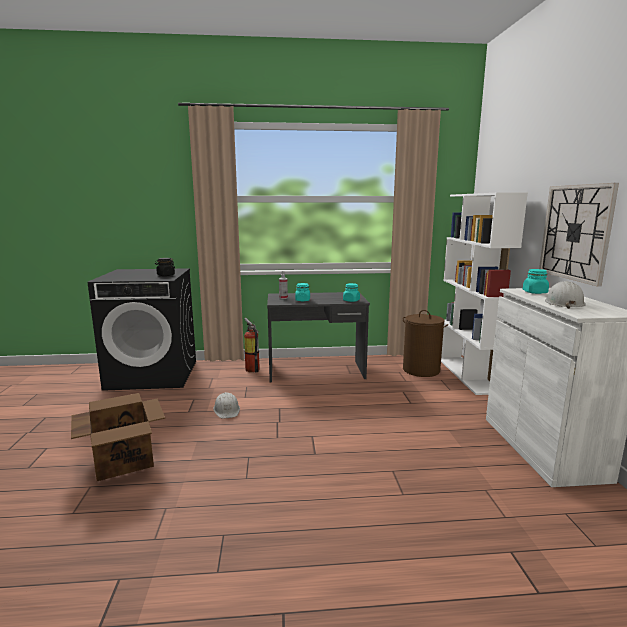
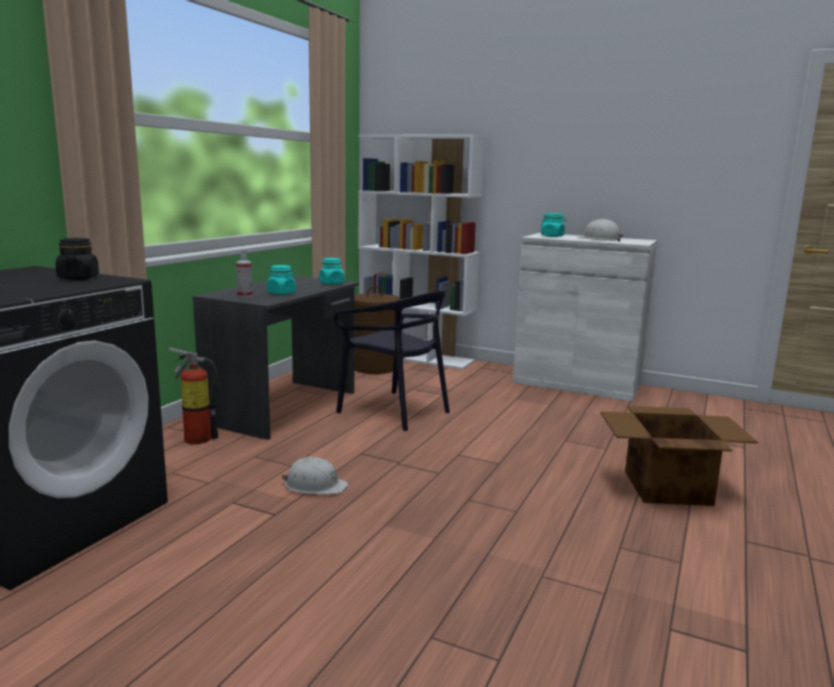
camera: 60 degrees left, 0 degrees up
(124, 460) = (374, 594): cardboard box -> cardboard box (665, 487)
(355, 398) = (394, 411): none -> black chair
(575, 232) = (558, 177): wall clock -> none

